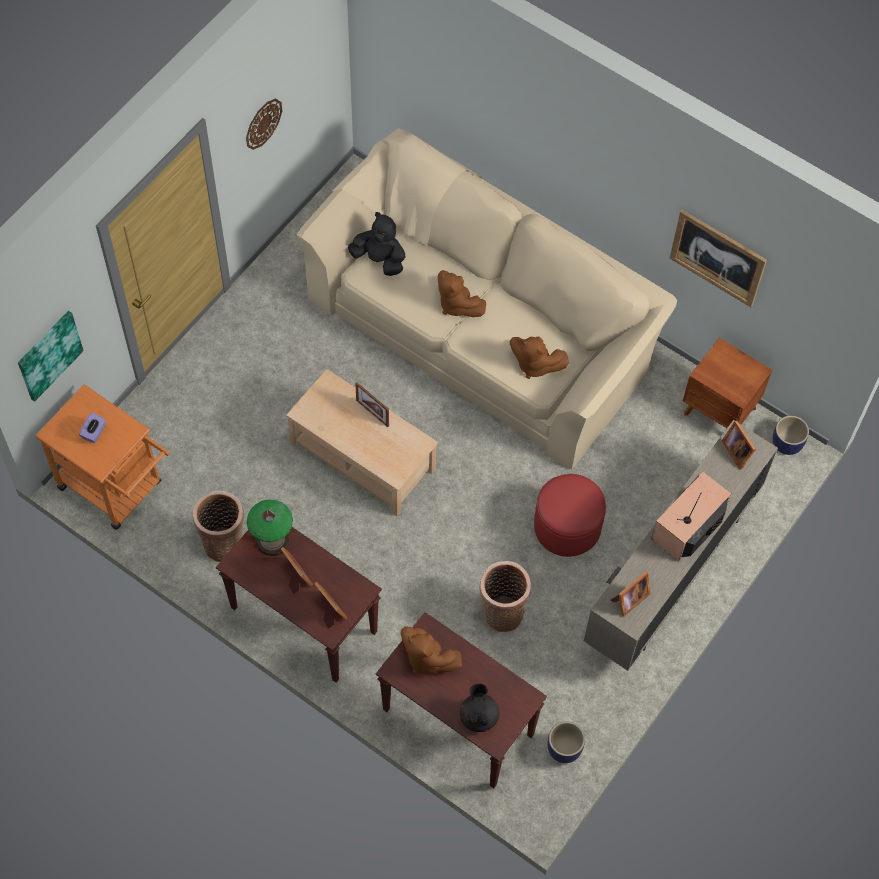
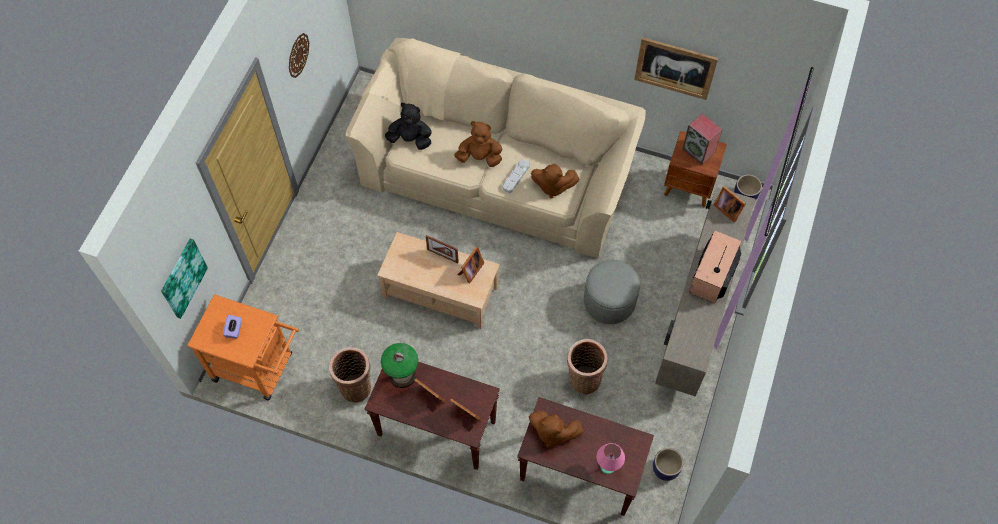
camera: 15 degrees left, 0 degrees up
(457, 304) = (480, 157): brown plush toy -> brown plush toy turned 150 degrees clockwise
(479, 716) = (608, 466): black teapot -> pink table lamp
(493, 341) = (516, 177): none -> grey tray
(567, 526) = (609, 301): red ottoman -> grey ottoman
(629, 599) = (689, 343): picture frame -> picture frame (470, 271)
(733, 369) = (699, 151): none -> speaker

